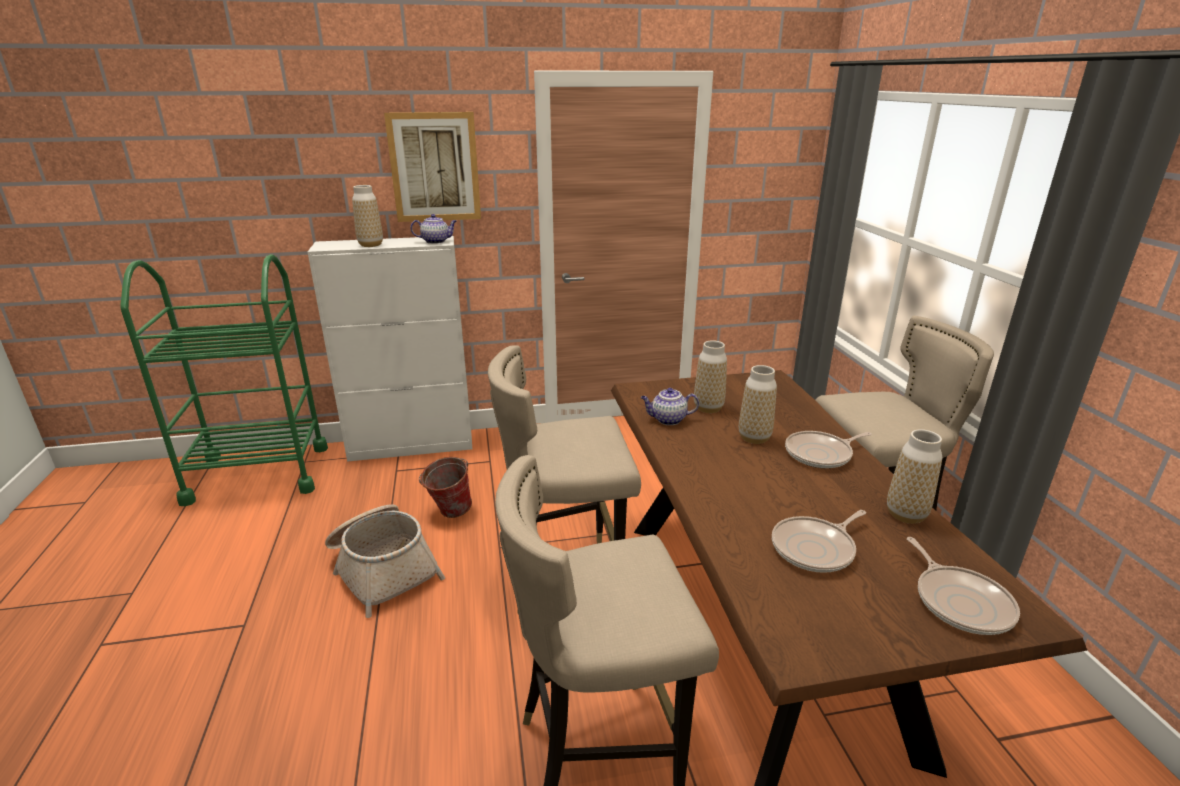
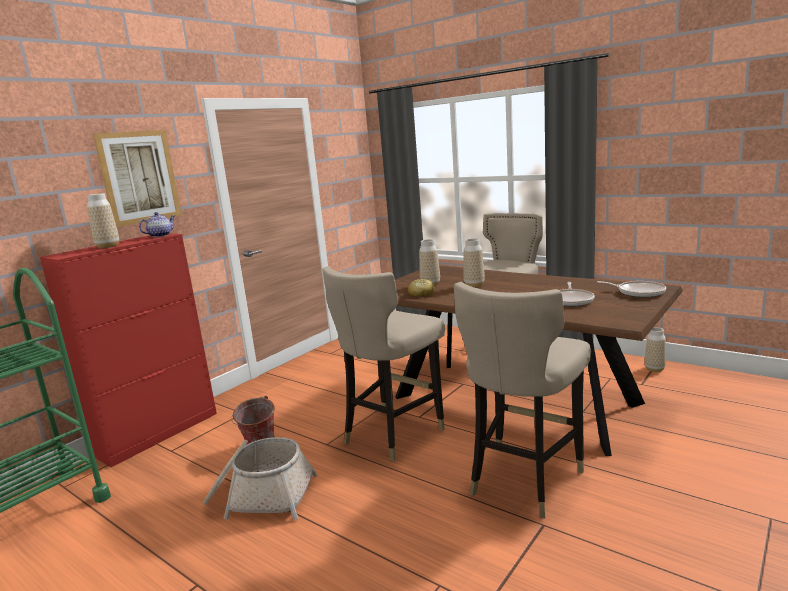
camera: 40 degrees left, 10 degrees down
(412, 445) = (159, 433): white cabinet -> red cabinet
(668, 420) = (421, 294): teapot -> bread
(821, 454) = (511, 279): frying pan -> none
(906, 515) = (577, 282): vase -> vase (654, 369)

